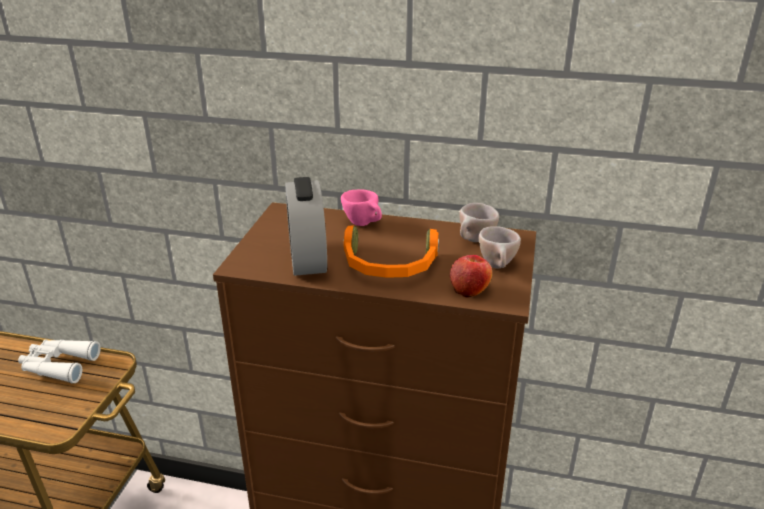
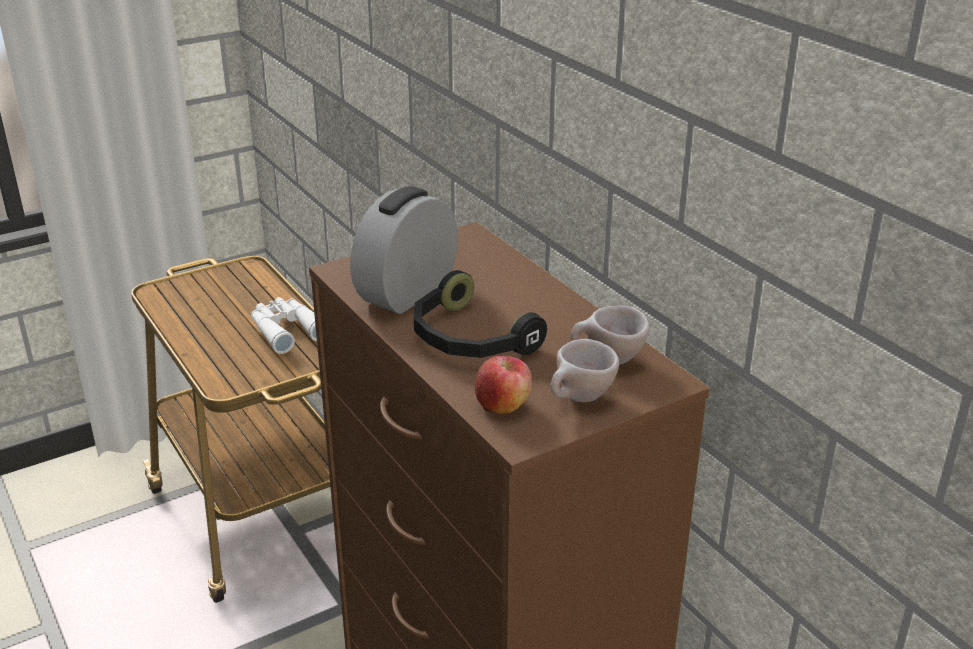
camera: 45 degrees right, 0 degrees up
(364, 224) = (524, 285): pink cup -> none
(389, 266) = (468, 339): orange headphones -> black headphones

